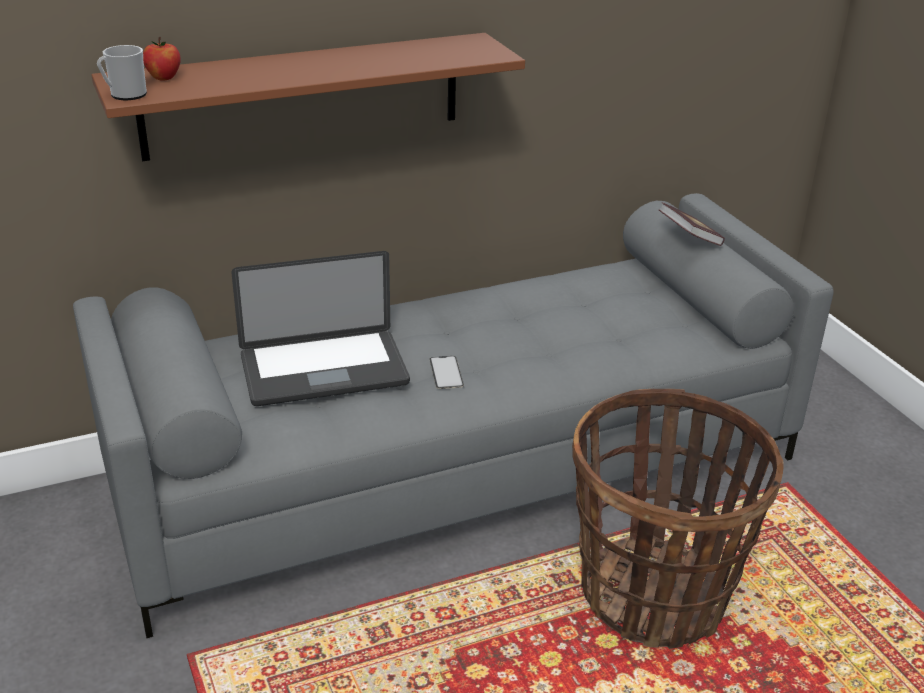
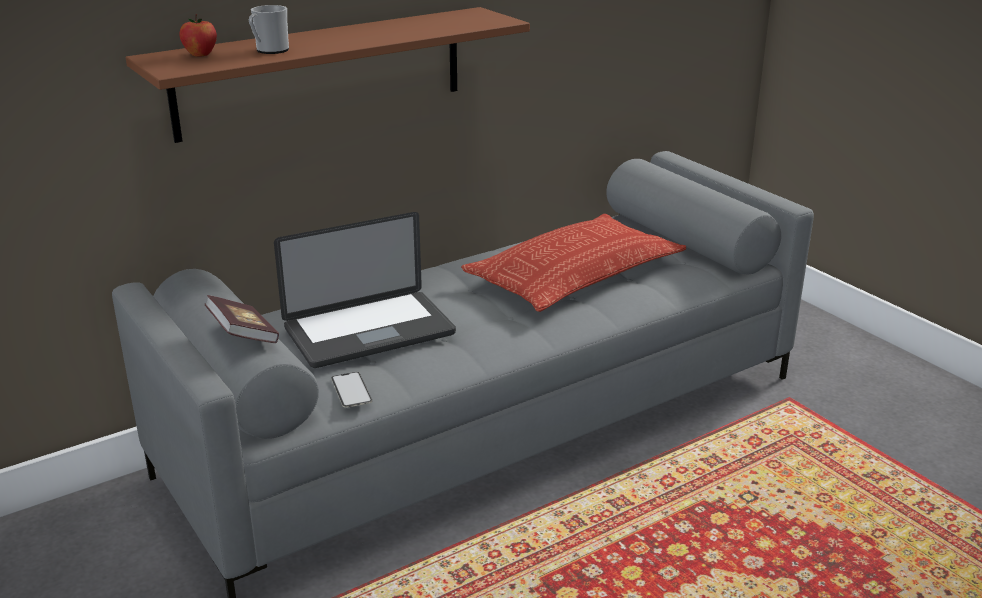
camera: 10 degrees left, 5 degrees down
(125, 95) = (170, 69): mug -> mug (269, 51)
(446, 373) = (486, 321): phone -> phone (351, 390)
(560, 327) = (575, 274): none -> pillow
(654, 596) = (706, 506): basket -> none
(689, 237) = (675, 184): book -> book (243, 335)

